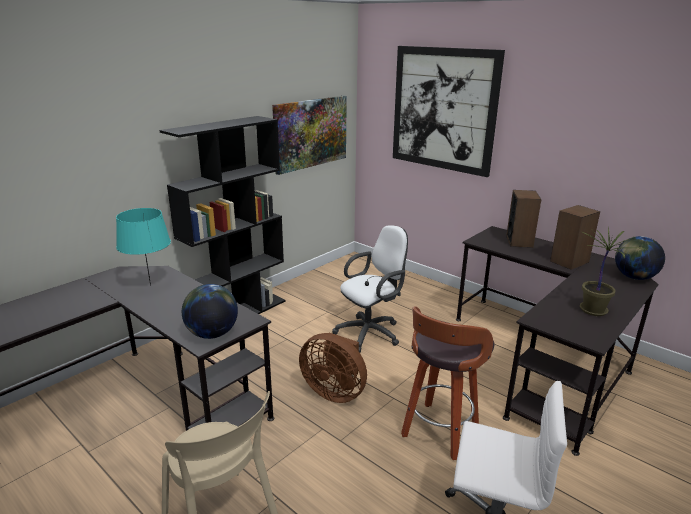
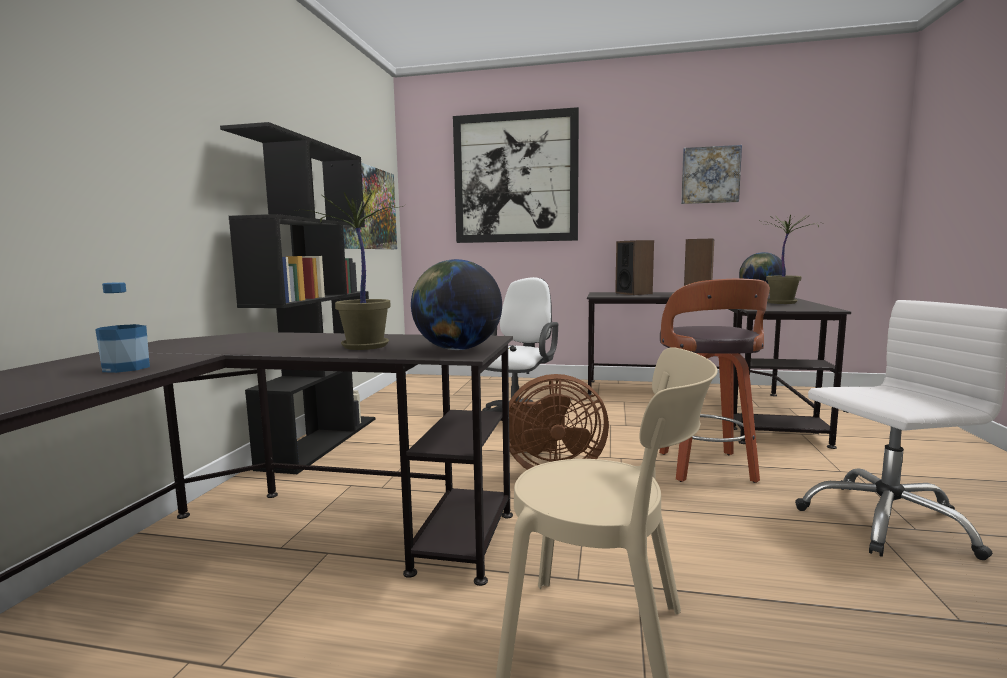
camera: 30 degrees left, 15 degrees down
(70, 308) = (126, 368): none -> bottle
(150, 285) = (260, 341): turquoise table lamp -> none
(180, 312) = (363, 346): none -> potted plant
(625, 138) = (710, 175): none -> picture

